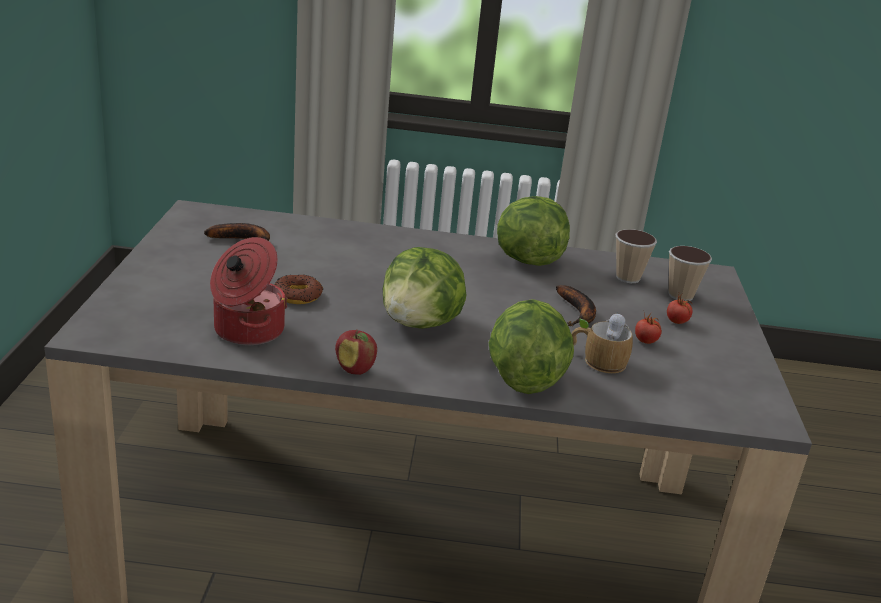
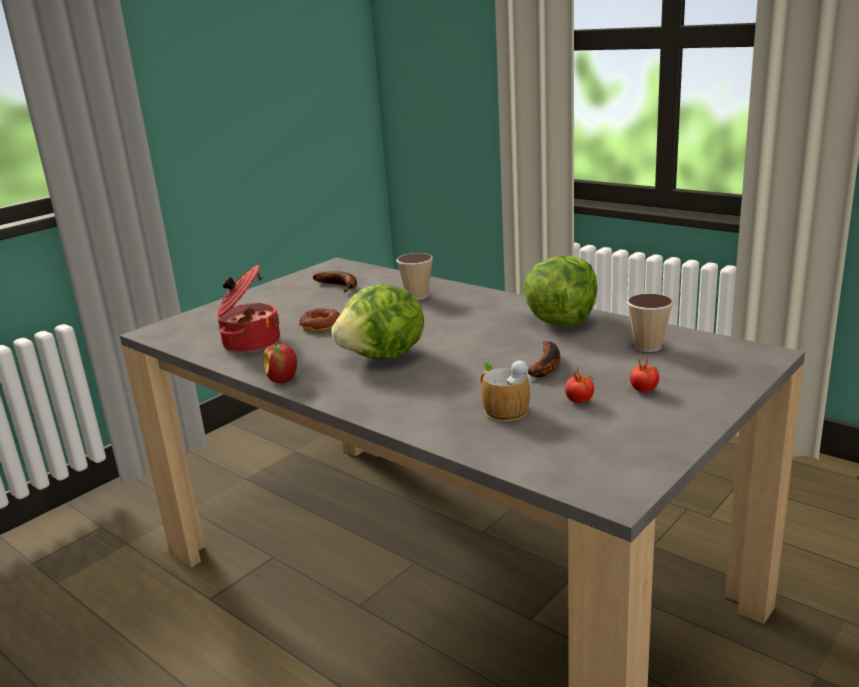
camera: 40 degrees right, 5 degrees down
(523, 378) = (408, 409): lettuce -> none
(680, 295) = (687, 368): cup -> cup (417, 296)

